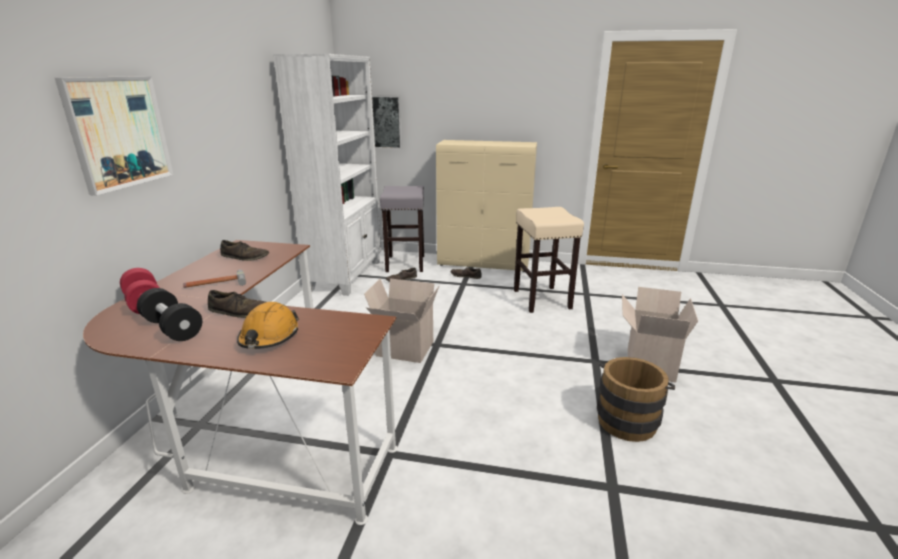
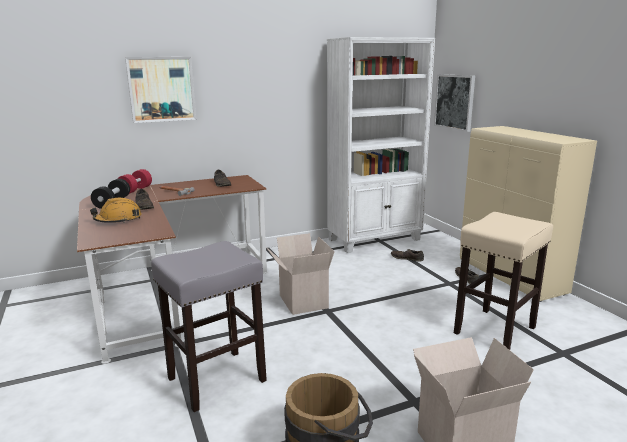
camera: 55 degrees right, 5 degrees down
(405, 264) = (437, 249): grey stool -> grey stool (216, 380)

